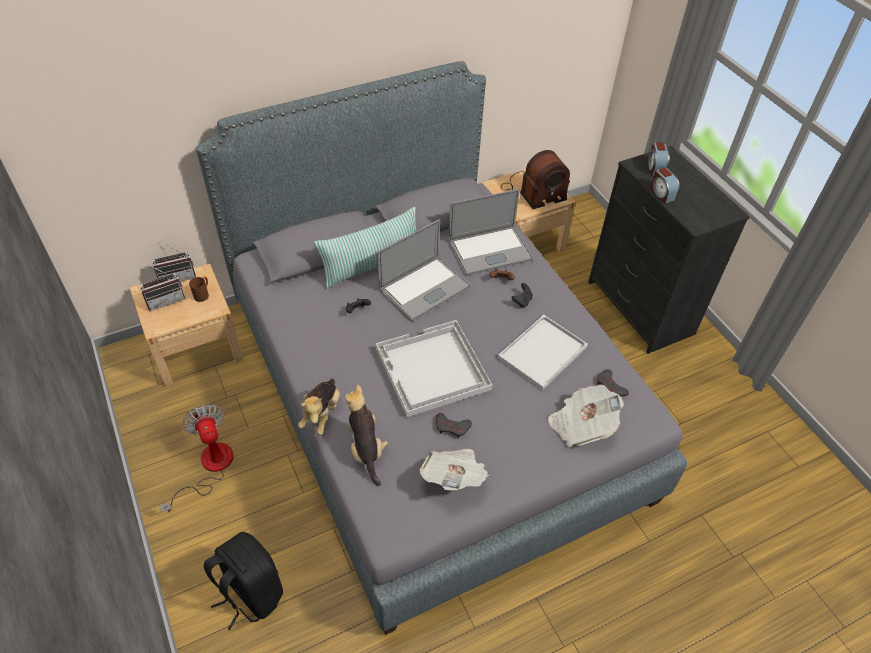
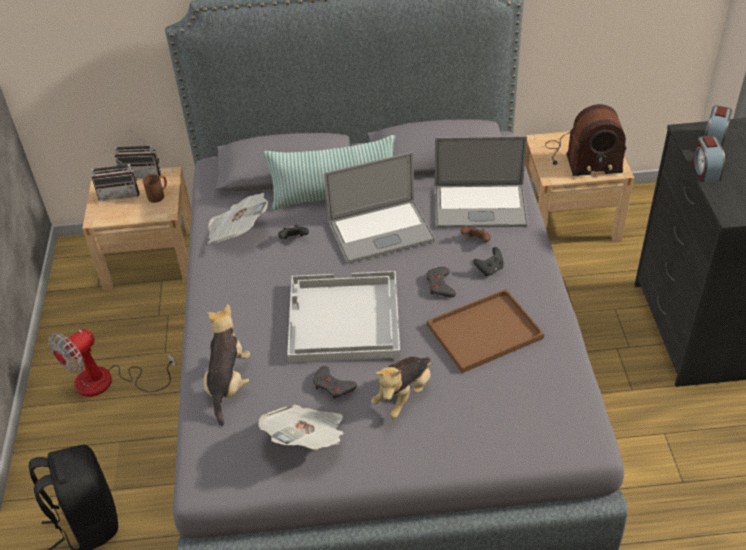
camera: 25 degrees right, 5 degrees down
(209, 467) = (107, 382): fan -> fan turned 135 degrees counterclockwise
(321, 413) = (201, 336): plush toy -> plush toy (404, 395)
(542, 351) = (485, 330): white tray -> brown tray
(581, 425) = (489, 424): newspaper -> newspaper (237, 232)
(610, 386) = (550, 390): grey game controller -> grey game controller (440, 285)

